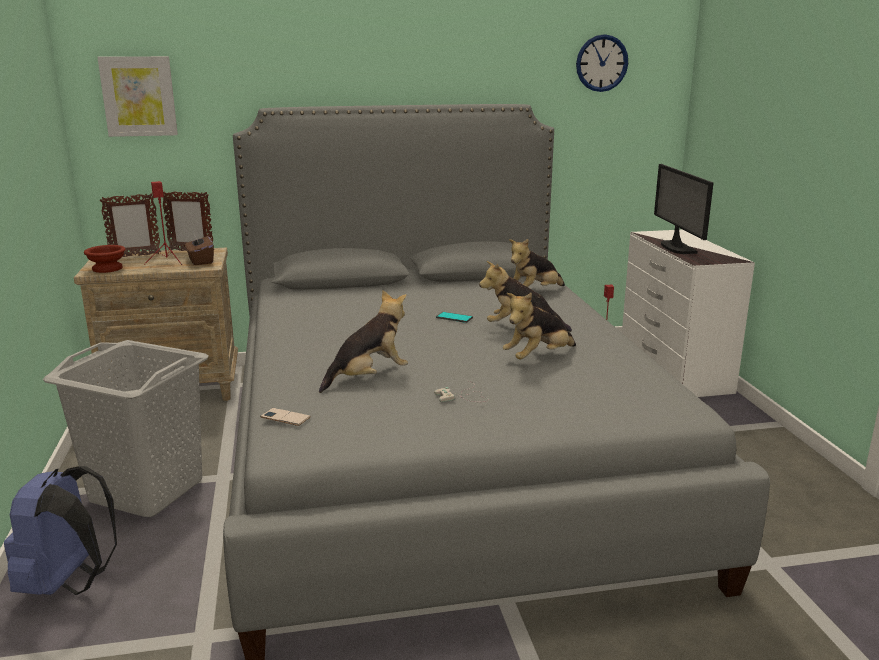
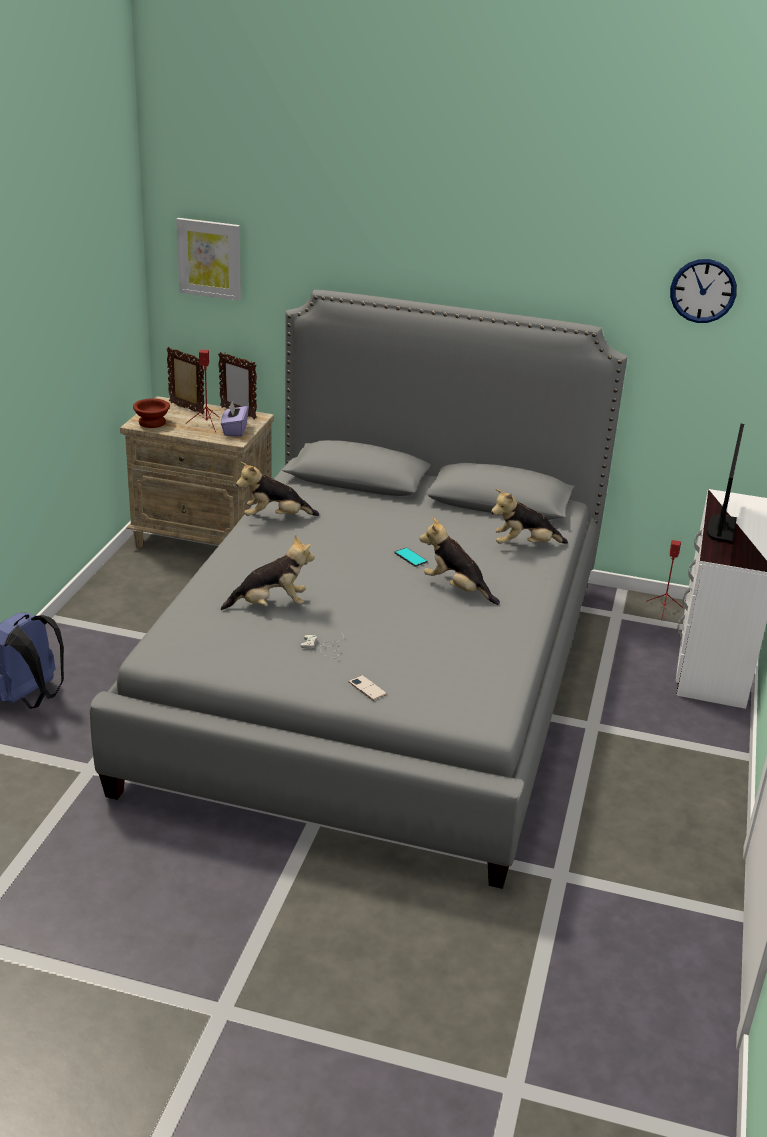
camera: 25 degrees right, 10 degrees up
(135, 256) = (186, 408): picture frame -> picture frame turned 150 degrees counterclockwise
(147, 490) = (123, 637): grey laundry basket -> none
(200, 261) = (234, 430): brown tissue box -> purple tissue box
(285, 417) = (176, 626): phone -> phone (367, 688)
(538, 357) = (431, 626): plush toy -> plush toy (275, 517)

